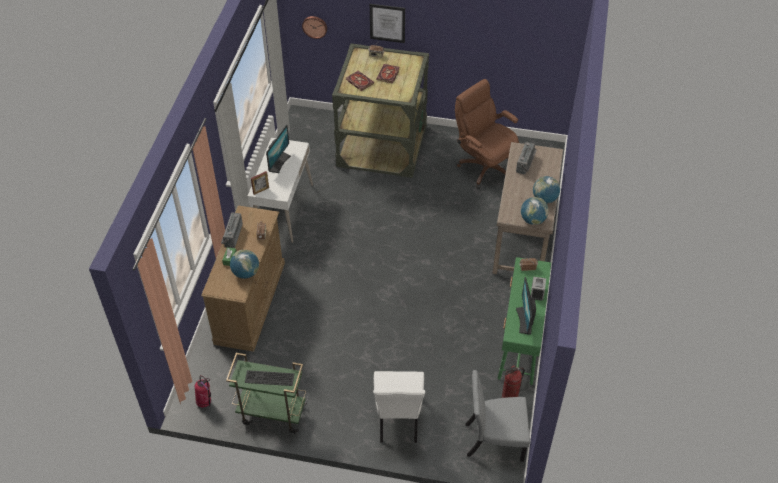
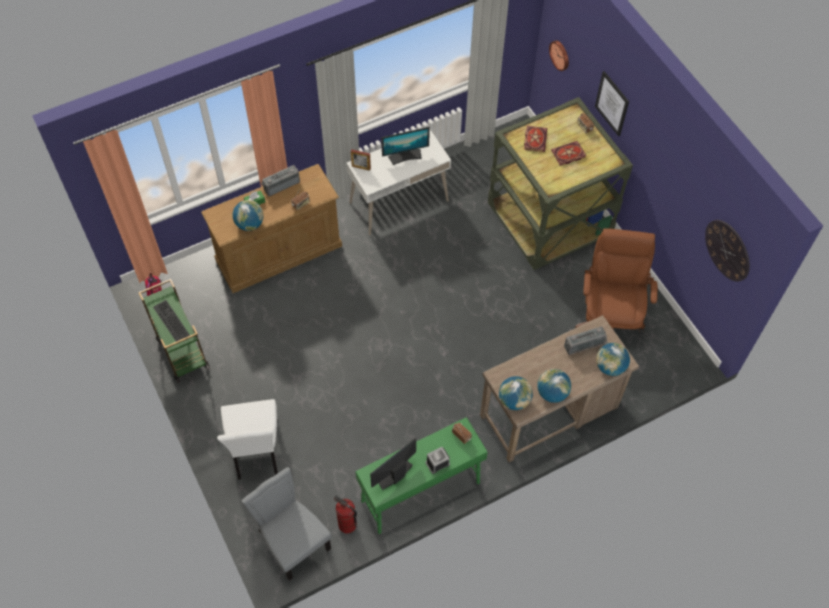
camera: 50 degrees right, 10 degrees up
(398, 417) = (255, 448): white chair -> white chair turned 60 degrees counterclockwise
(544, 45) = (727, 250): none -> wall clock
(551, 161) = (610, 367): none -> globe

